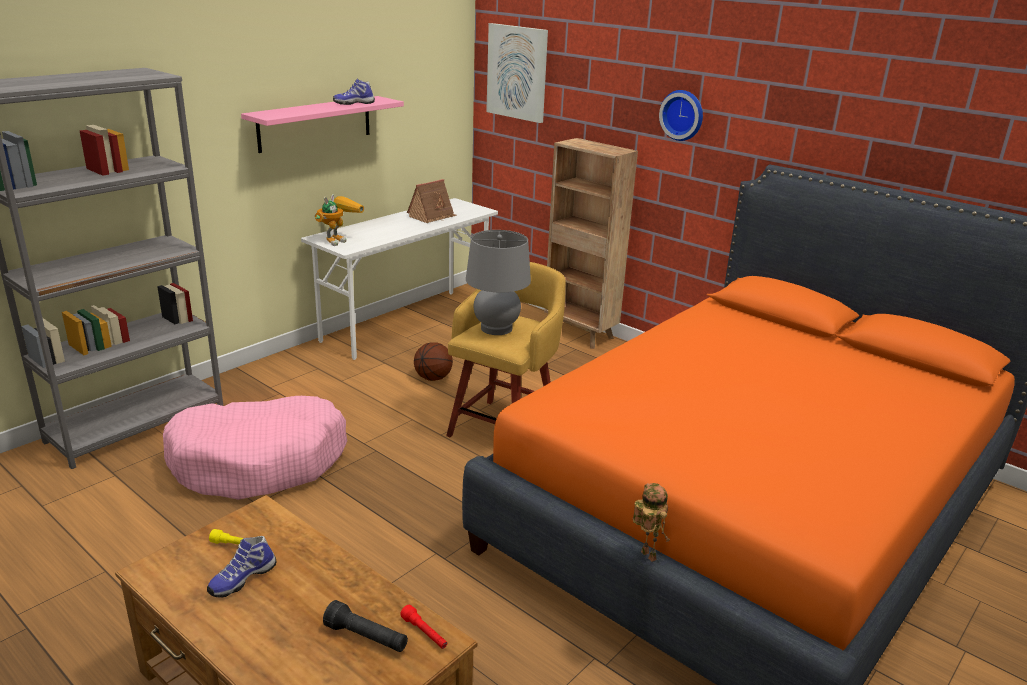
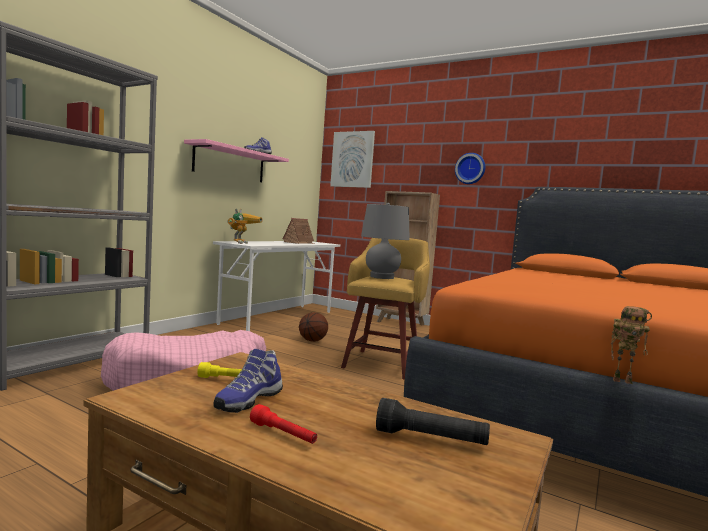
camera: 10 degrees left, 20 degrees down
(424, 633) = (491, 433): red flashlight -> red flashlight (283, 434)
(646, 555) = (623, 381): toy robot -> toy robot turned 150 degrees clockwise

